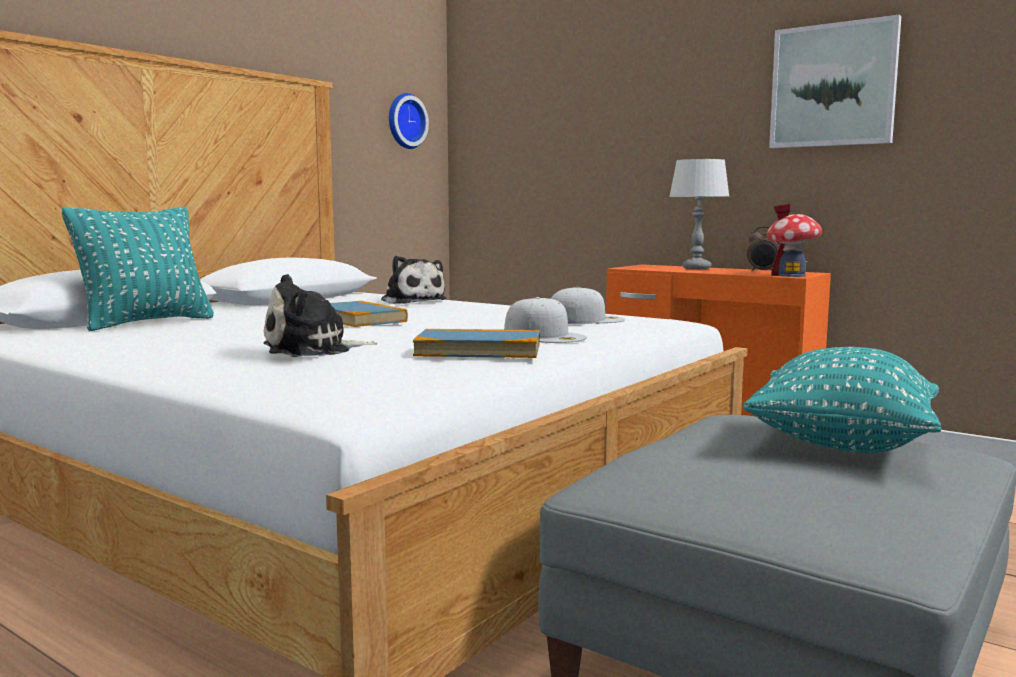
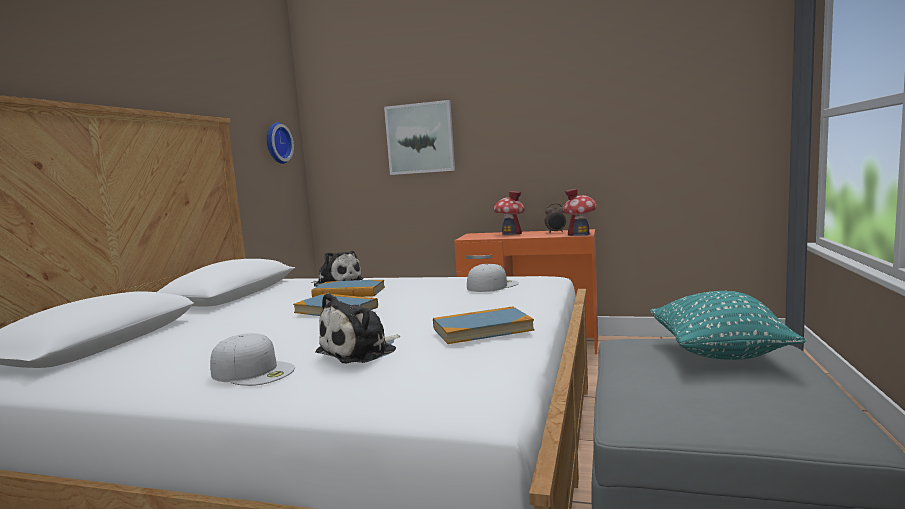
camera: 20 degrees left, 0 degrees up
(146, 323) = (151, 341): turquoise pillow -> none
(406, 308) = (349, 292): none -> book
(545, 336) = (494, 306): white cap -> white cap (253, 371)
(696, 268) = (510, 233): grey table lamp -> toy house
(833, 85) = (584, 112): picture -> picture (420, 138)

